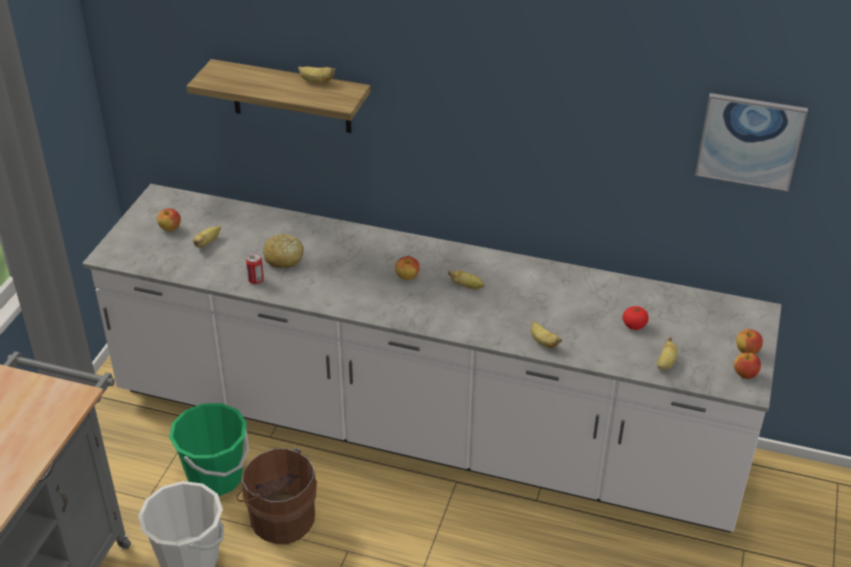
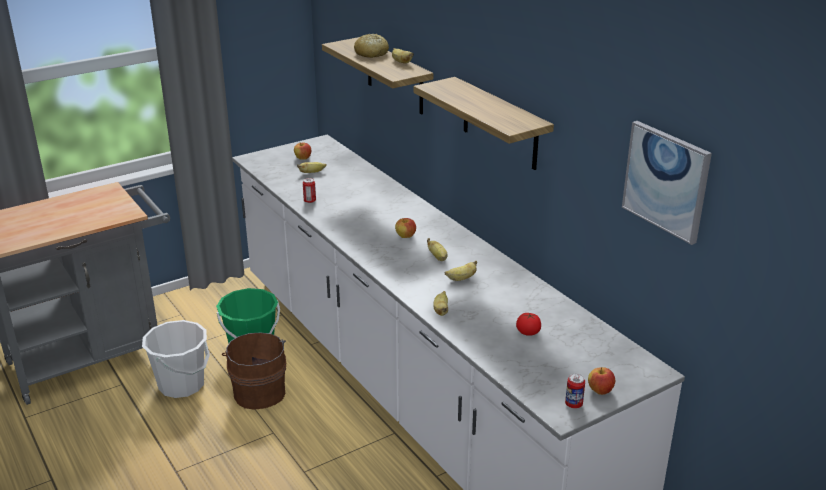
camera: 40 degrees right, 10 degrees down
(284, 258) = (344, 197): bread -> bread (371, 54)
(496, 124) = (500, 124): none -> shelf
(665, 363) = (516, 366): banana -> banana (461, 279)
(745, 374) = (573, 404): apple -> can

